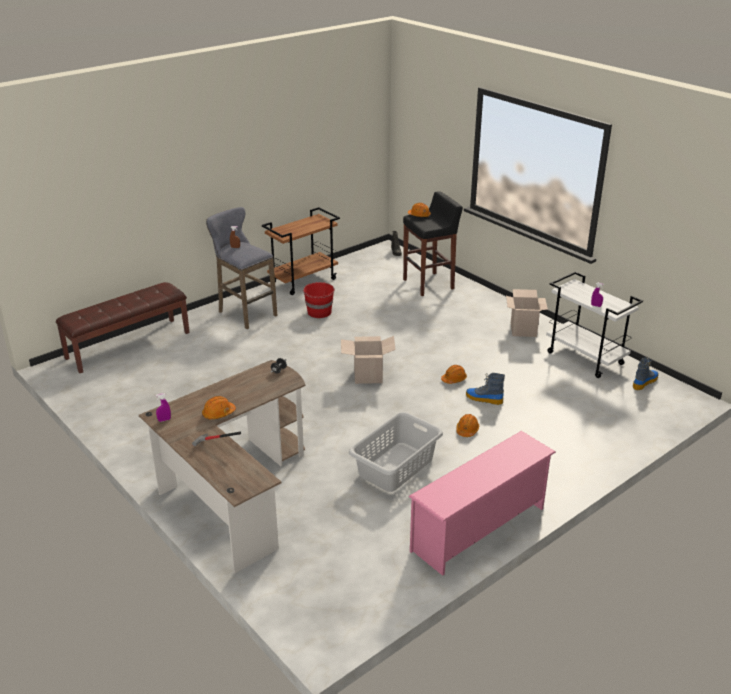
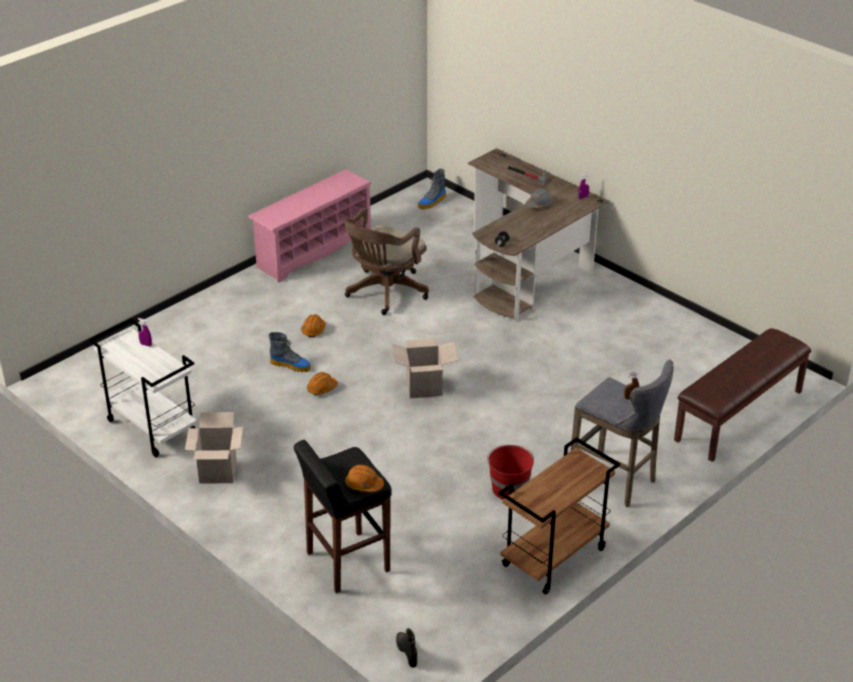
camera: 175 degrees right, 5 degrees up
(218, 413) = (539, 204): orange hard hat -> grey hard hat
(396, 467) = (384, 293): grey laundry basket -> brown office chair
(644, 382) = (95, 397): boot -> boot (432, 202)

